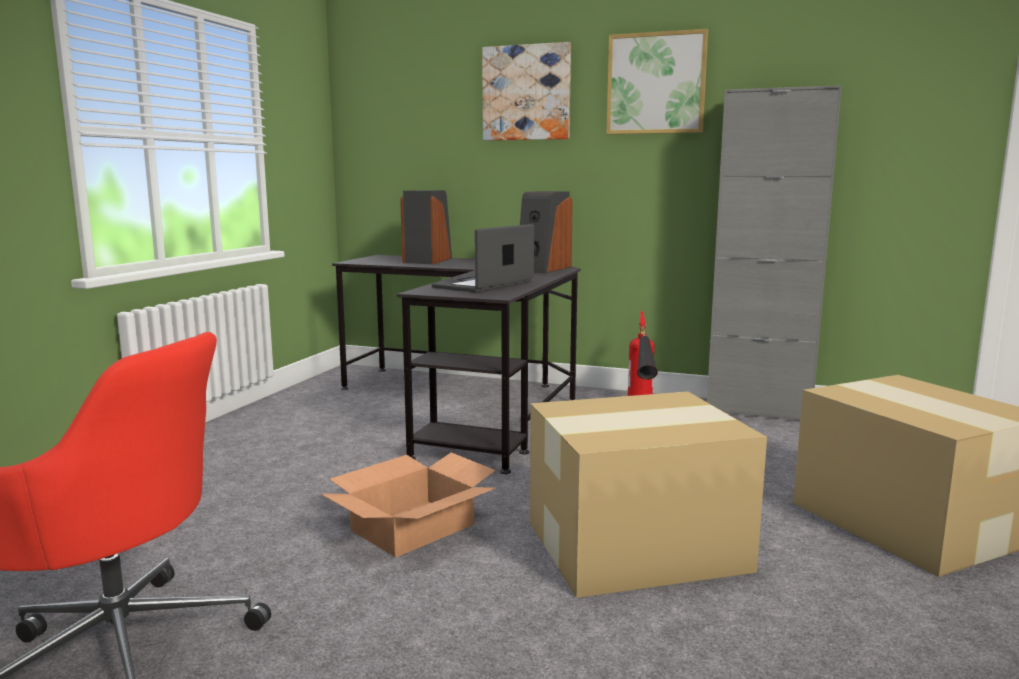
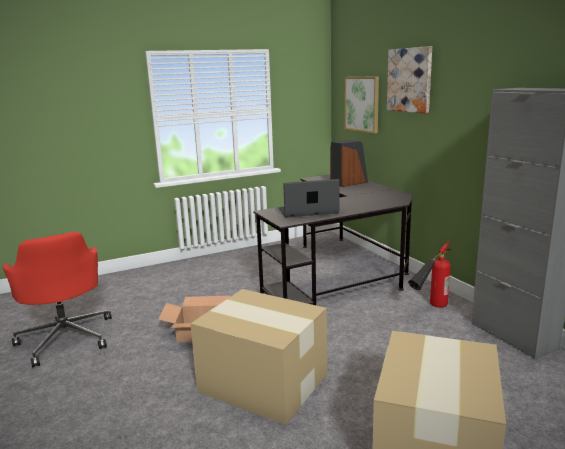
camera: 45 degrees right, 5 degrees up
(543, 269) = (383, 201): speaker -> none
(656, 83) = (477, 76): picture -> picture (362, 104)

